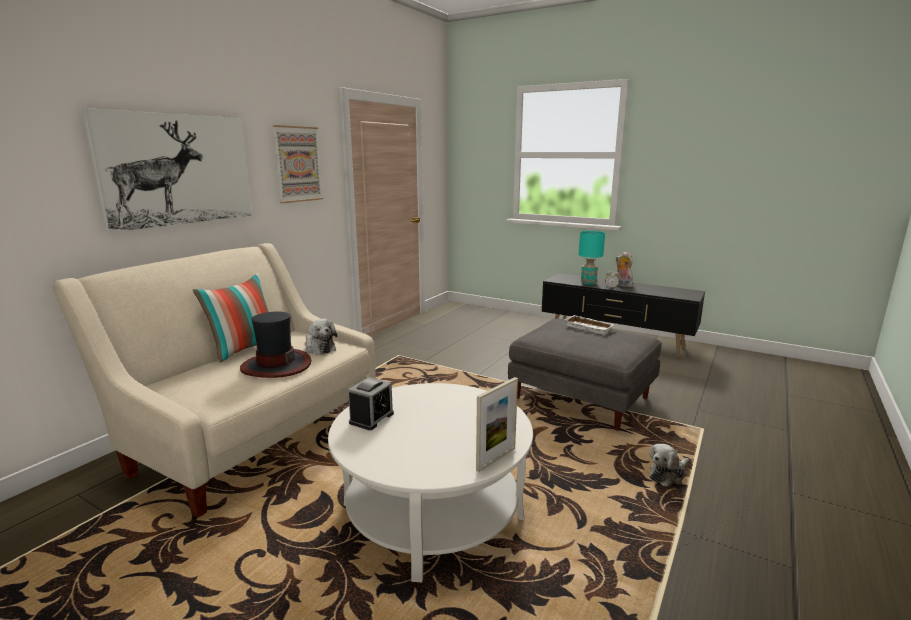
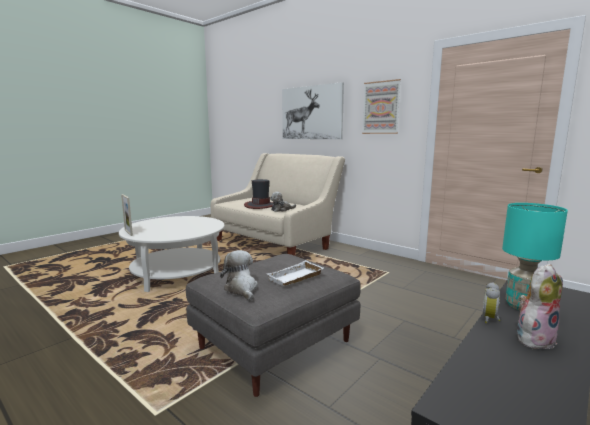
camera: 100 degrees right, 5 degrees down
(244, 349) = (288, 202): pillow -> none
(371, 418) = (194, 219): alarm clock -> none
(667, 475) = (119, 353): plush toy -> plush toy (241, 289)

